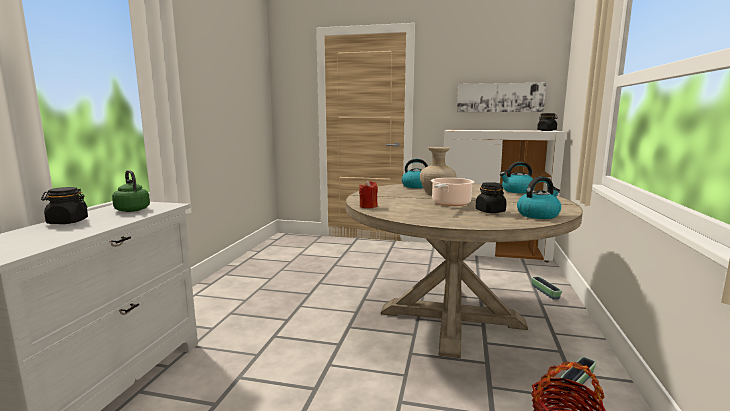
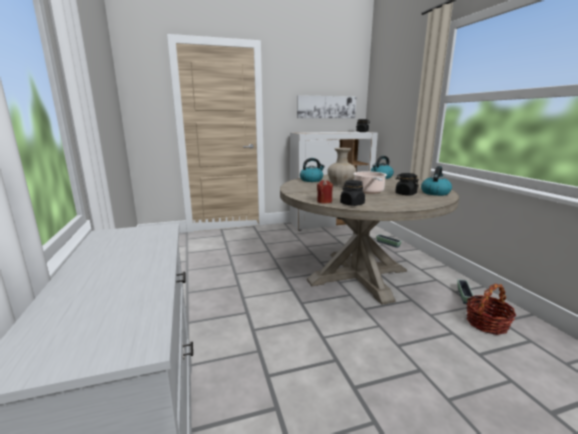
camera: 30 degrees left, 5 degrees up
(67, 222) = (89, 272): black jar -> black jar (352, 204)
(132, 209) = (132, 241): green kettle -> none

